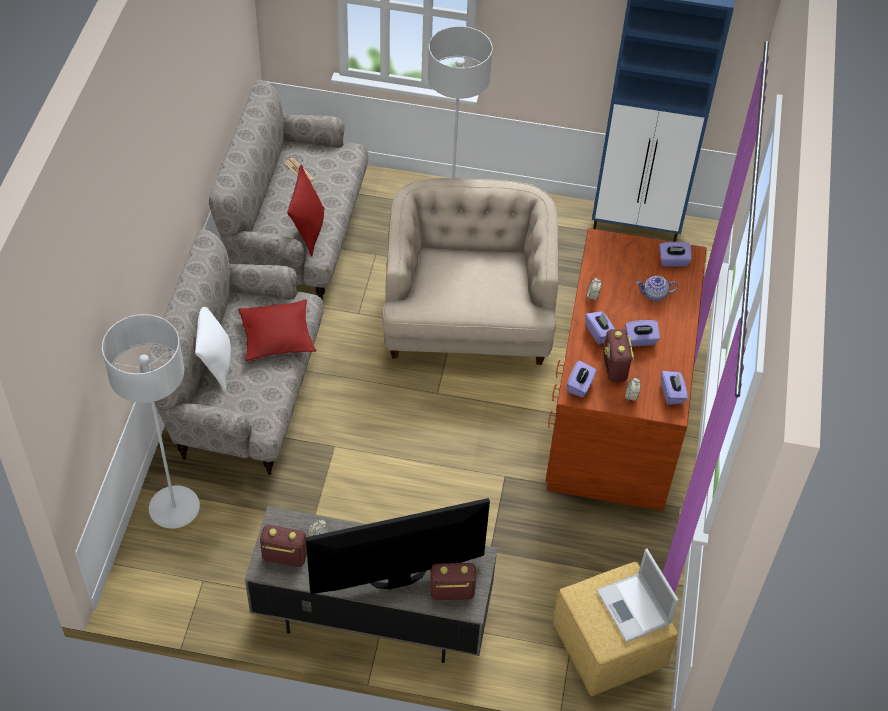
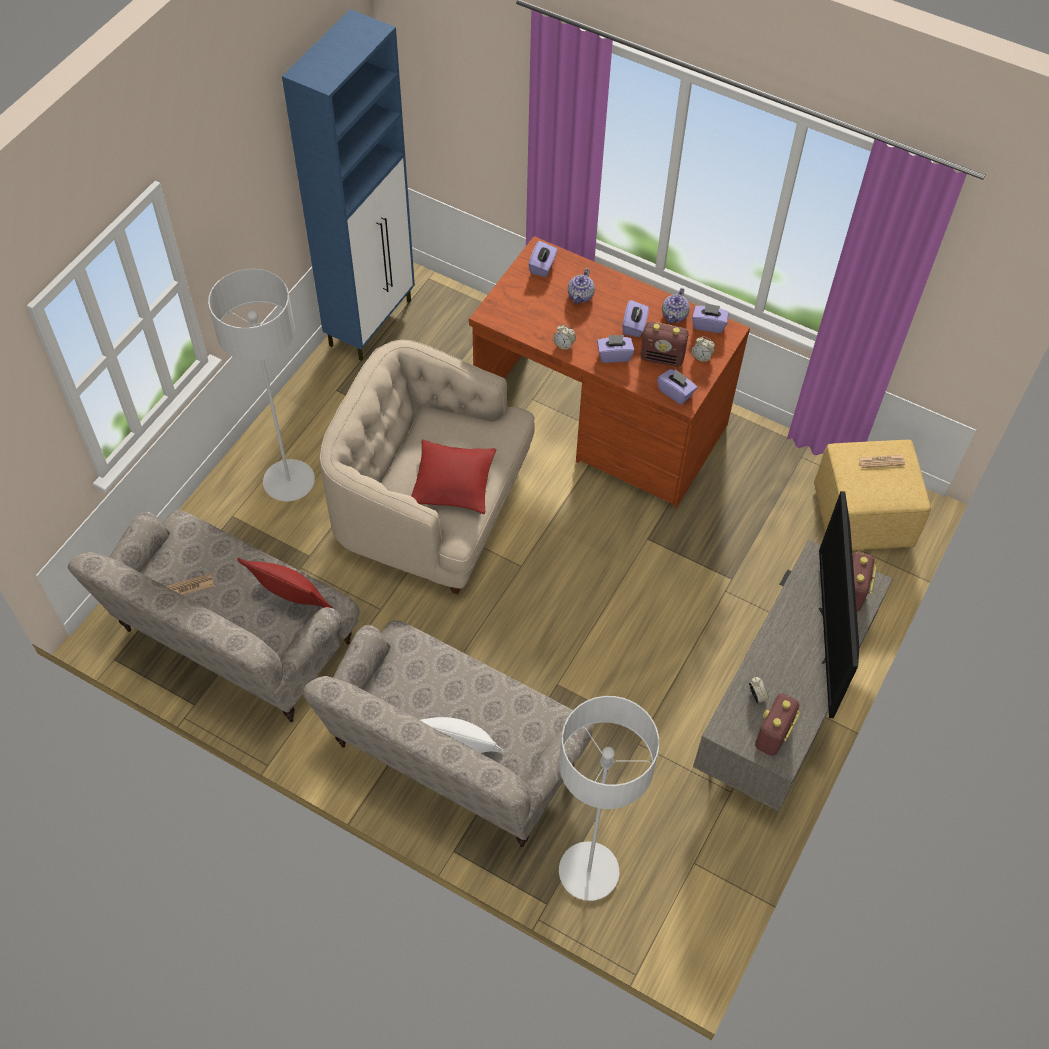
camera: 70 degrees left, 5 degrees up
(277, 336) = (441, 676): red pillow -> red pillow (453, 483)
(634, 608) = (881, 461): laptop -> newspaper
(669, 366) = (675, 315): none -> teapot

